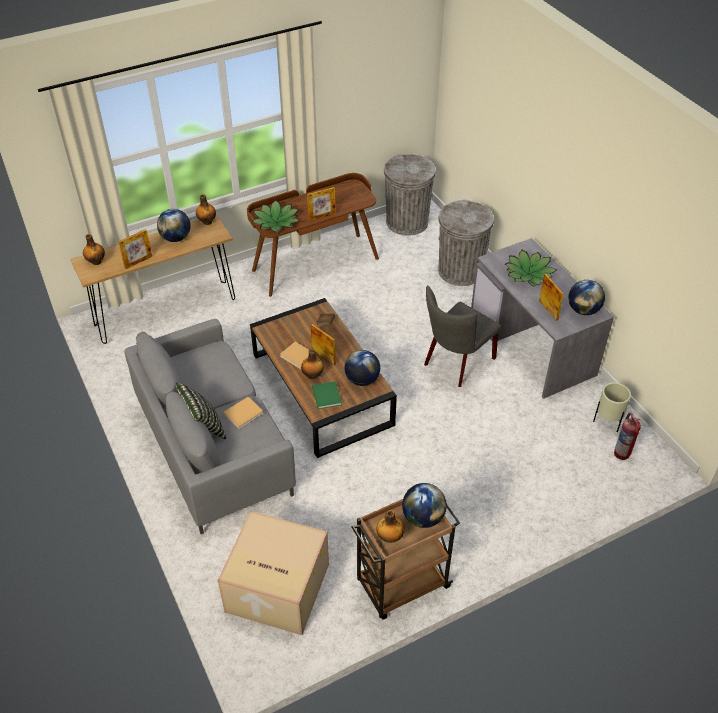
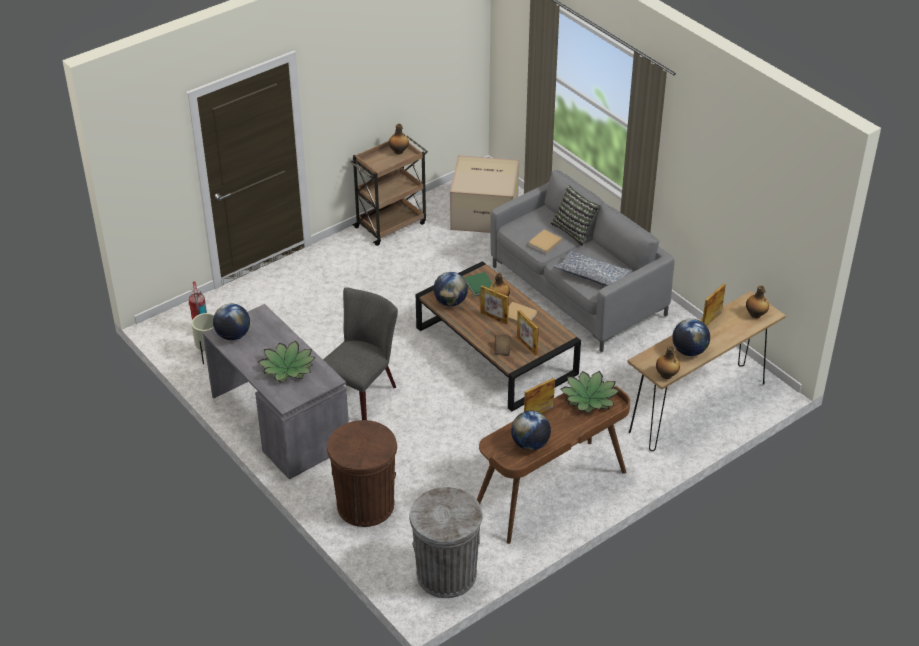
camera: 170 degrees right, 5 degrees down
(211, 365) = (592, 275): none -> pillow
(423, 517) = (377, 164): globe -> globe (530, 444)
(460, 271) = (365, 505): grey trash can -> brown trash can
(548, 310) = (269, 331): picture frame -> picture frame (527, 345)

